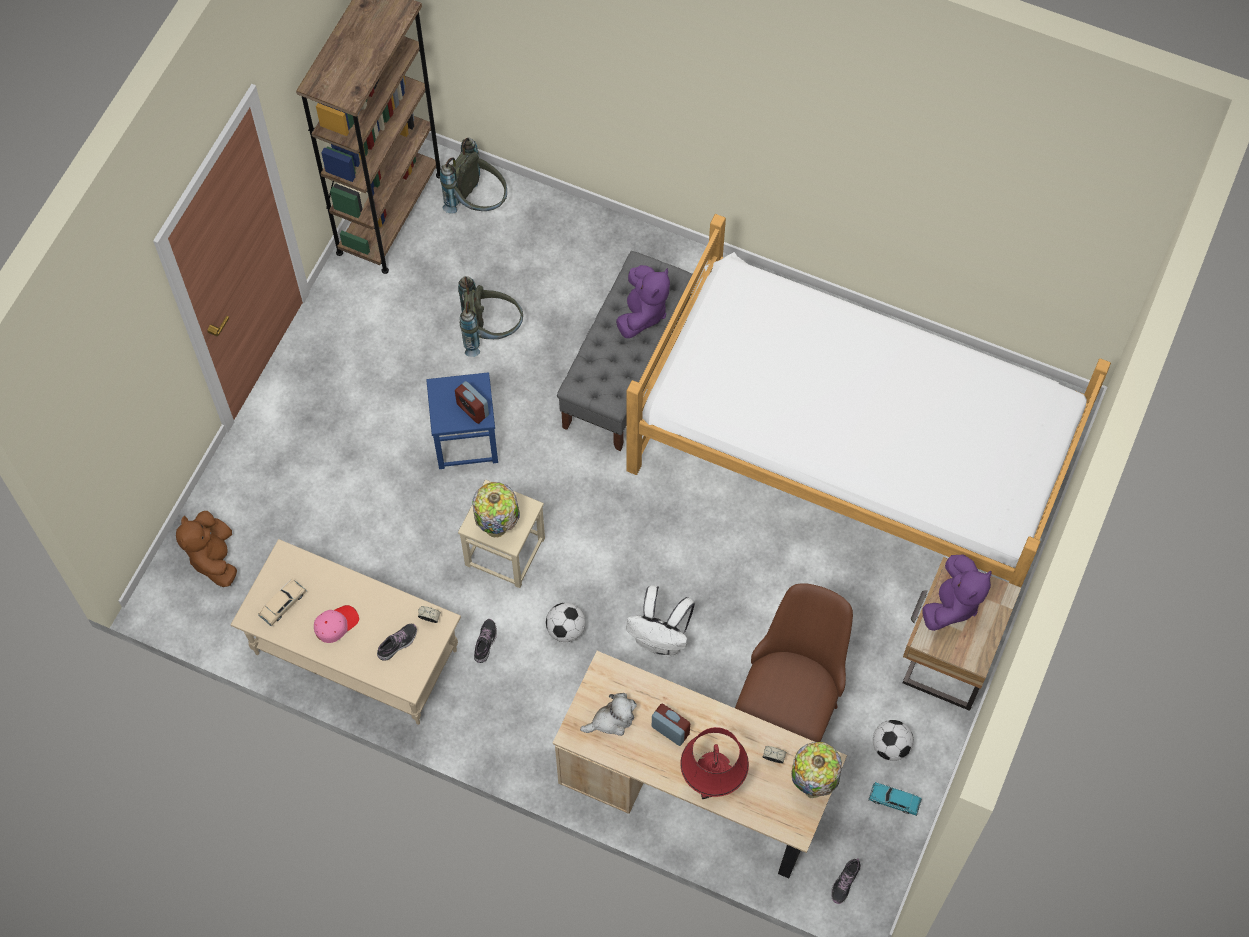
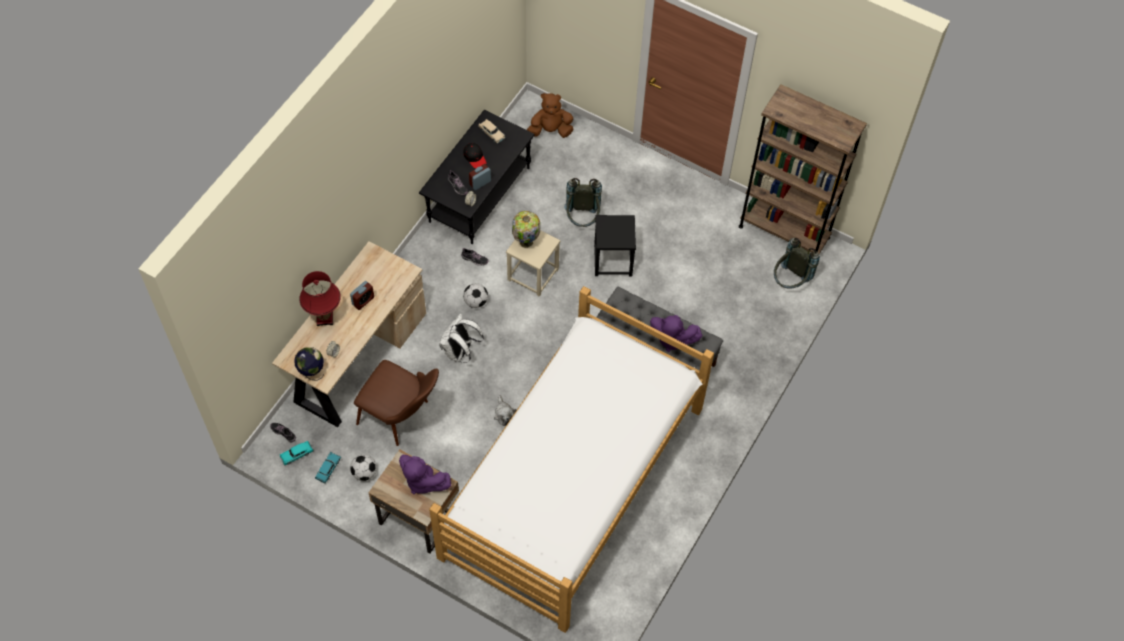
camera: 95 degrees right, 5 degrees down
(336, 624) = (475, 157): pink cap -> black cap
(354, 653) = (479, 194): beige coffee table -> black coffee table
(466, 439) = (613, 260): blue stool -> black stool
(472, 409) = (609, 237): alarm clock -> alarm clock (480, 183)
(491, 332) = (689, 280): grey backpack -> grey backpack (582, 220)
(612, 720) = (376, 271): plush toy -> plush toy (504, 414)
(813, 785) = (312, 372): table lamp -> globe
(879, 853) = (297, 455): none -> turquoise toy car

